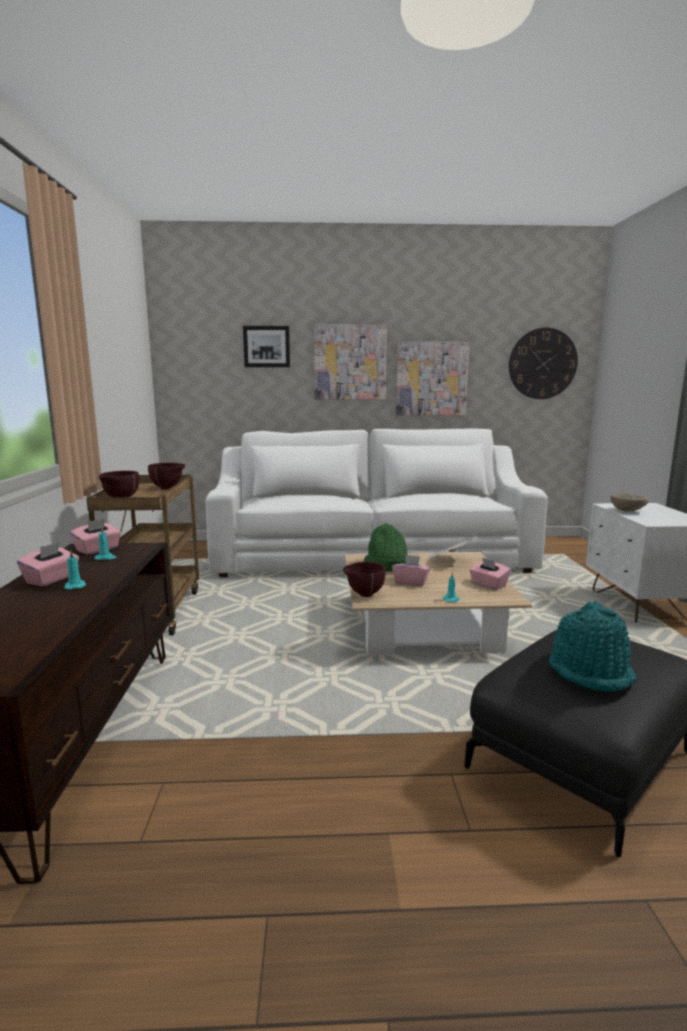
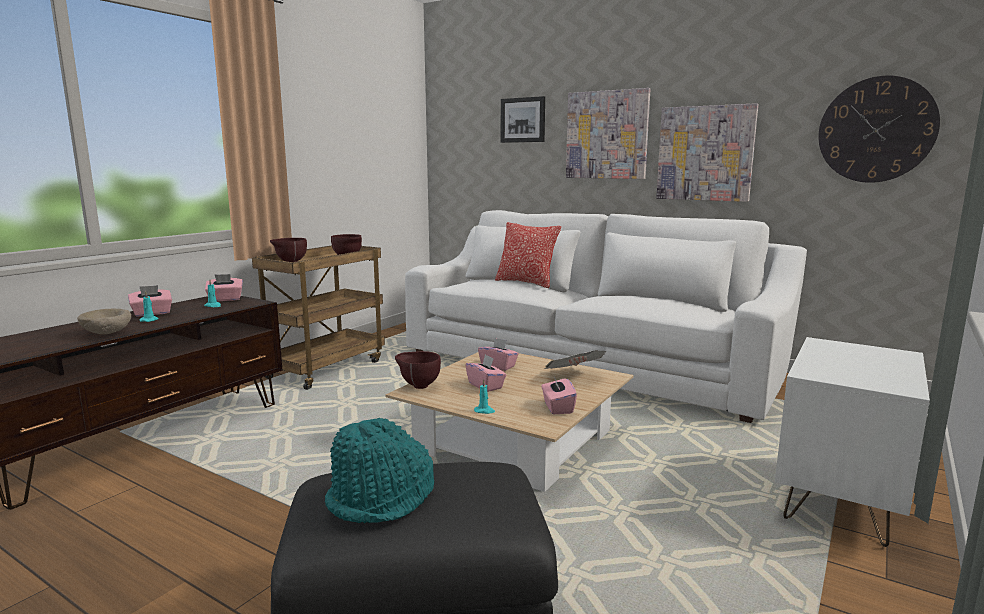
camera: 35 degrees right, 0 degrees up
(323, 494) = (526, 283): none -> pillow
(386, 566) = (498, 366): green hat -> pink tissue box
(628, 511) = (827, 354): beige bowl -> beige bowl (106, 334)

